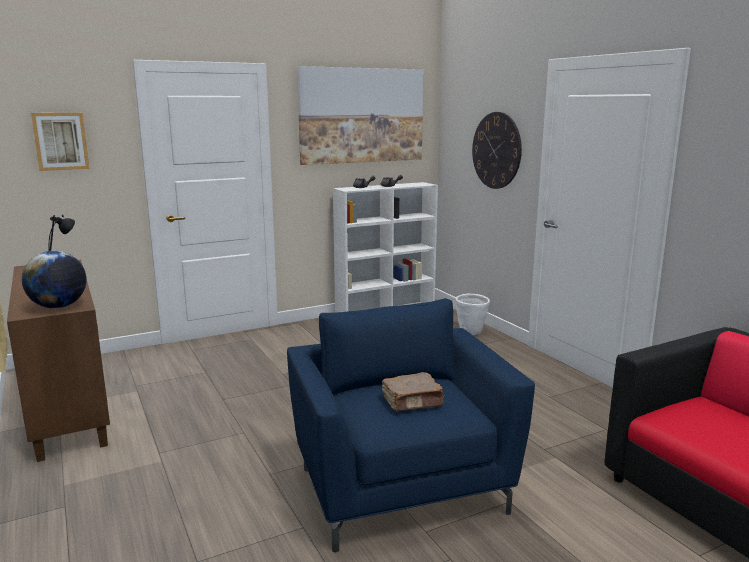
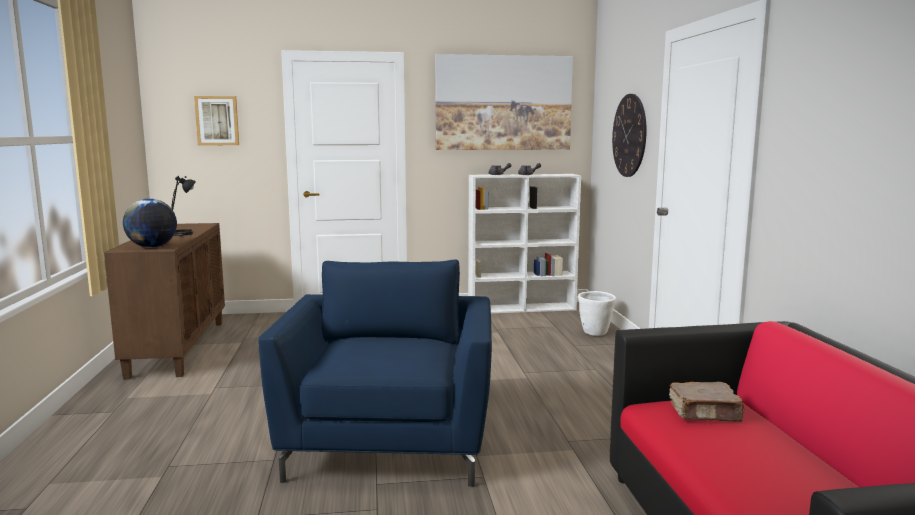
camera: 20 degrees right, 5 degrees down
(413, 402) = (383, 351): brown book -> brown book (705, 413)

